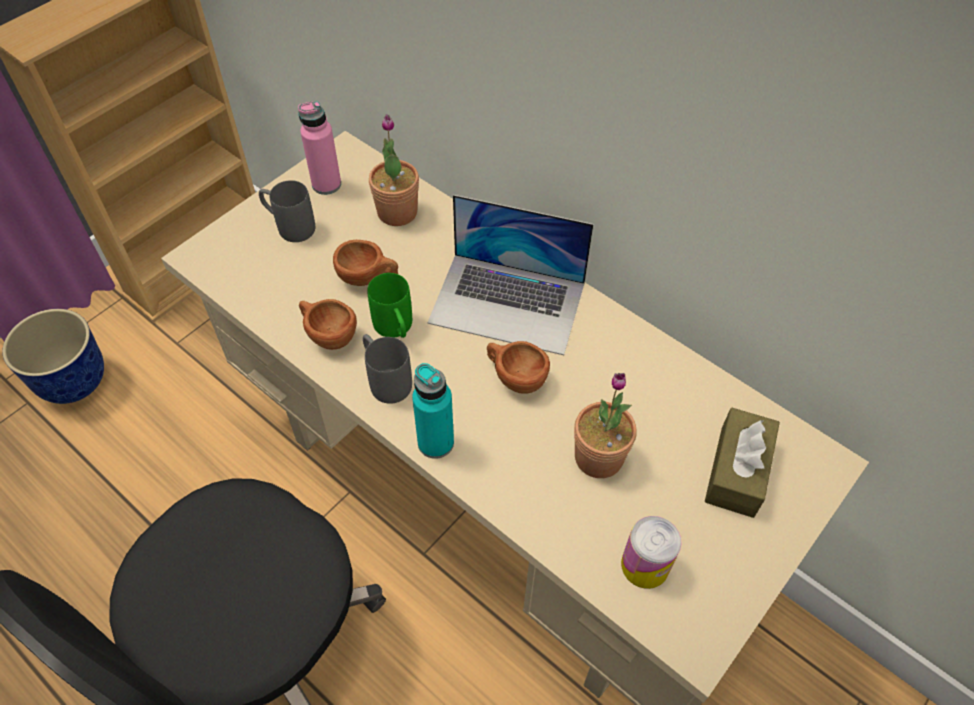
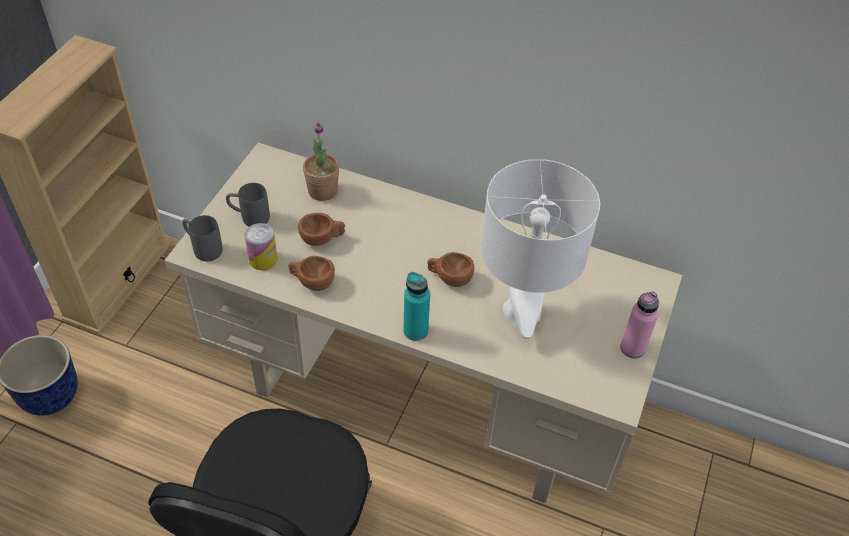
camera: 20 degrees left, 5 degrees down
(326, 184) = (262, 183): pink bottle -> pink bottle (632, 348)
(385, 379) = (364, 301): grey mug -> grey mug (203, 248)
(396, 329) = (357, 268): green mug -> none
(508, 303) = (425, 233): laptop -> none
(598, 457) = (522, 313): potted plant -> white table lamp
(645, 565) = (574, 367): can -> can (263, 259)
(737, 471) = (608, 299): brown tissue box -> none

